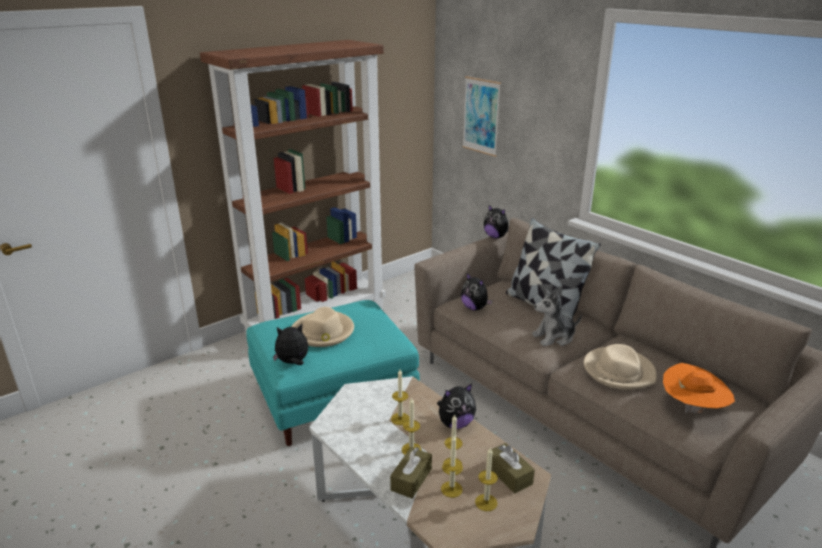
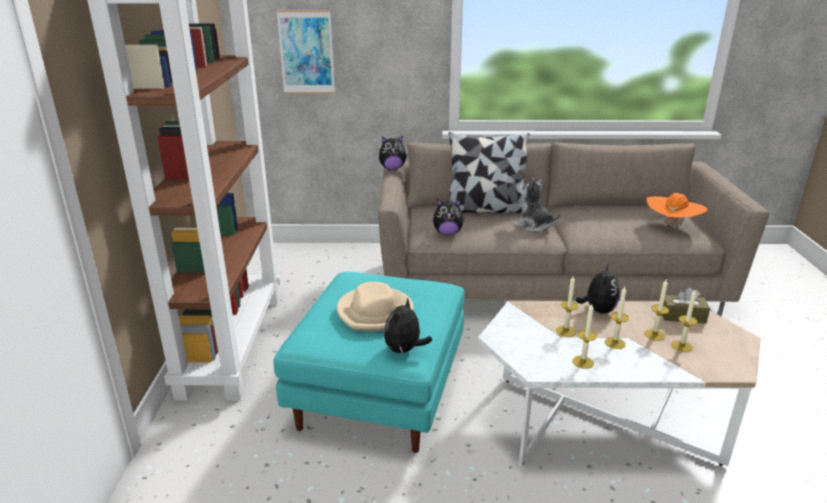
camera: 50 degrees left, 0 degrees up
(411, 479) = (655, 358): brown tissue box -> none
(486, 502) = (708, 338): candle -> candle (583, 362)
(554, 337) = (534, 226): plush toy -> plush toy turned 105 degrees clockwise
(618, 371) = (605, 226): beige hat -> none

